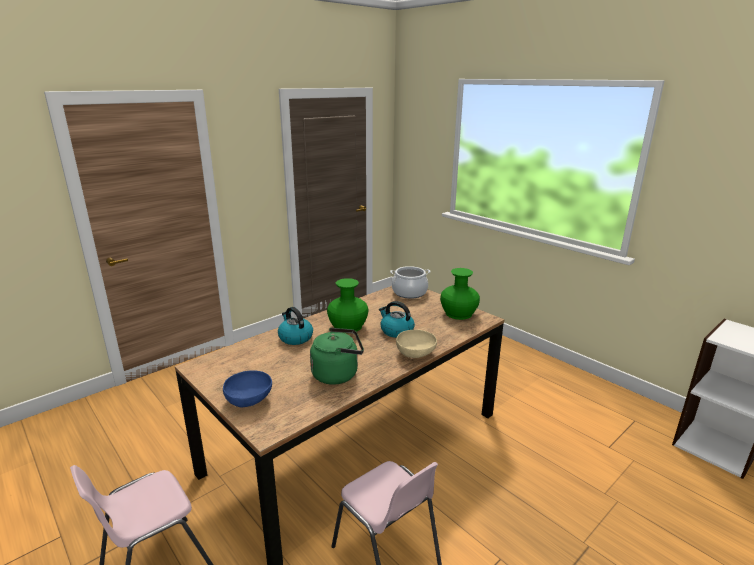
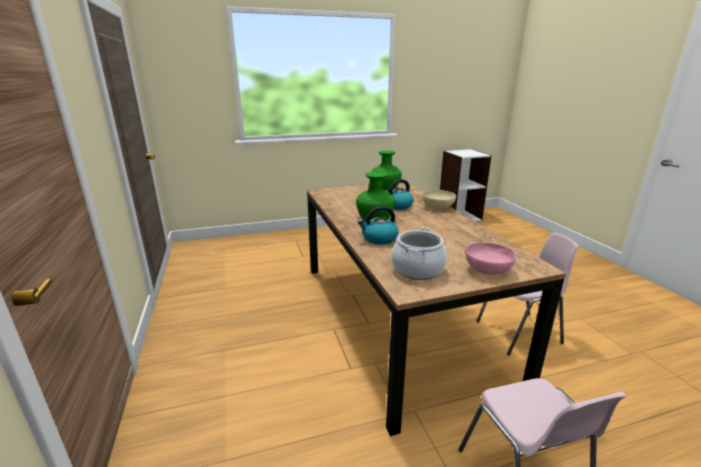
camera: 65 degrees left, 0 degrees up
(249, 400) = (487, 269): blue bowl -> pink bowl
(338, 374) = (456, 232): green kettle -> none
(409, 292) = (333, 192): cooking pot -> cooking pot (418, 269)

